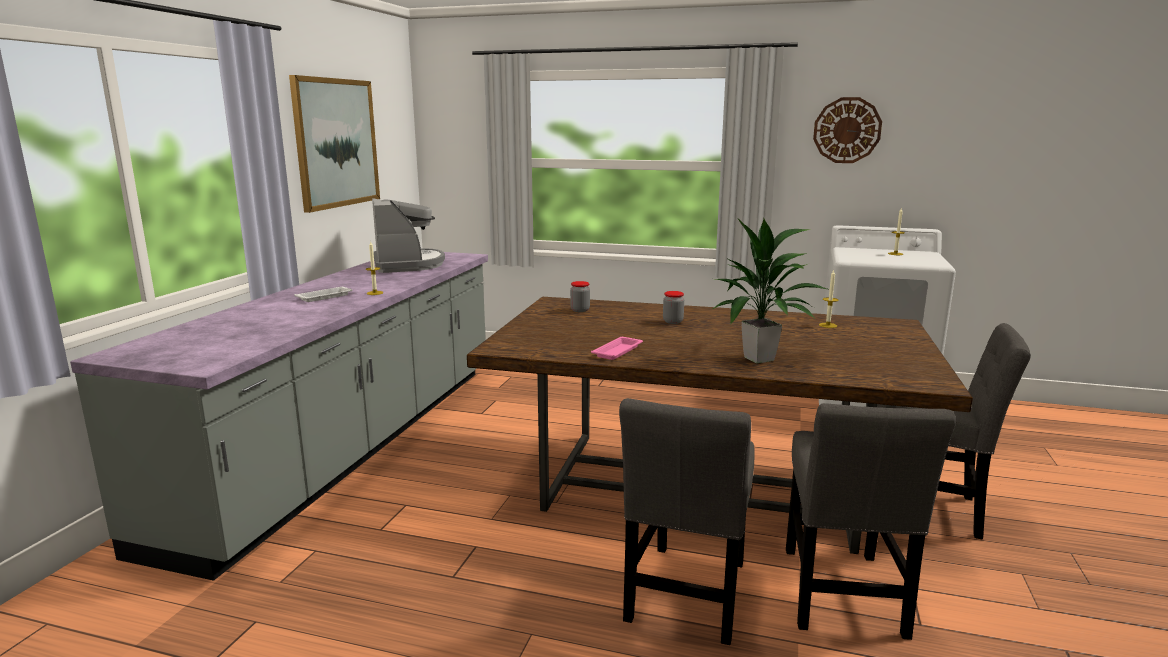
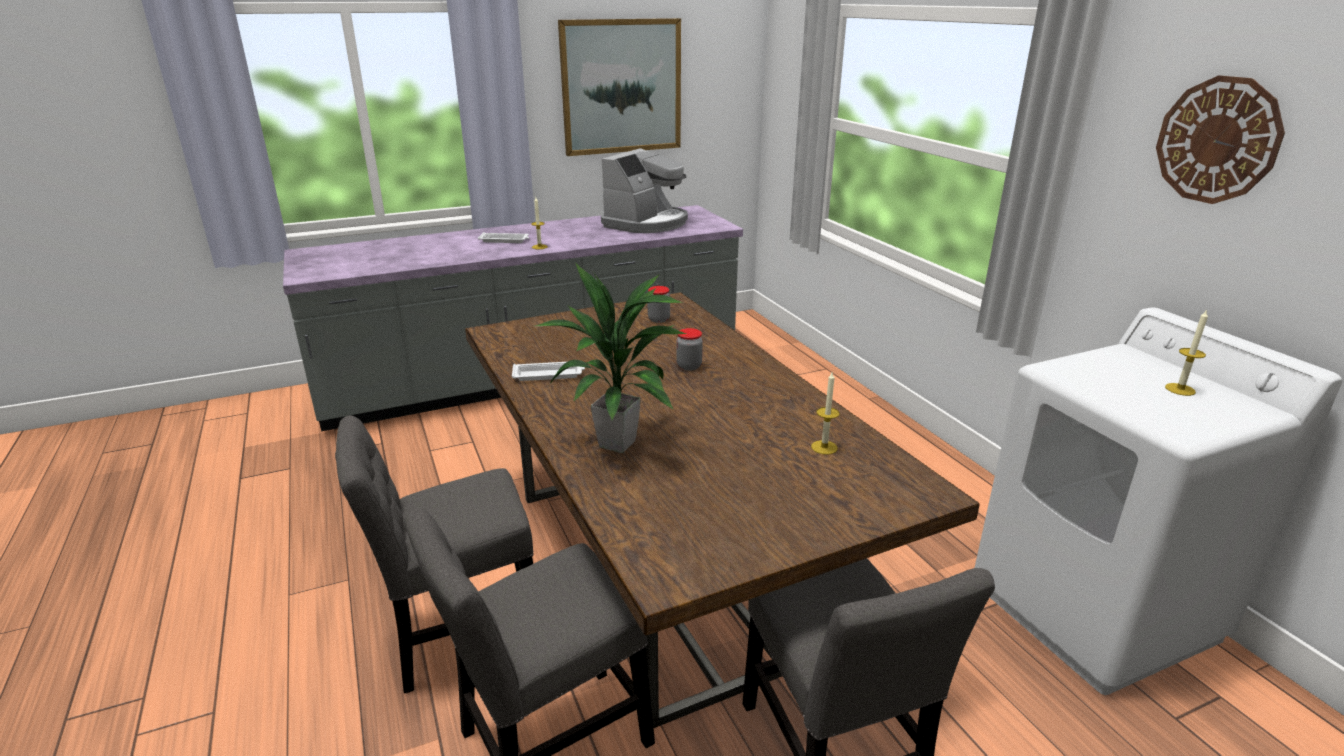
camera: 50 degrees right, 10 degrees up
(618, 351) = (549, 375): pink tray -> white tray

